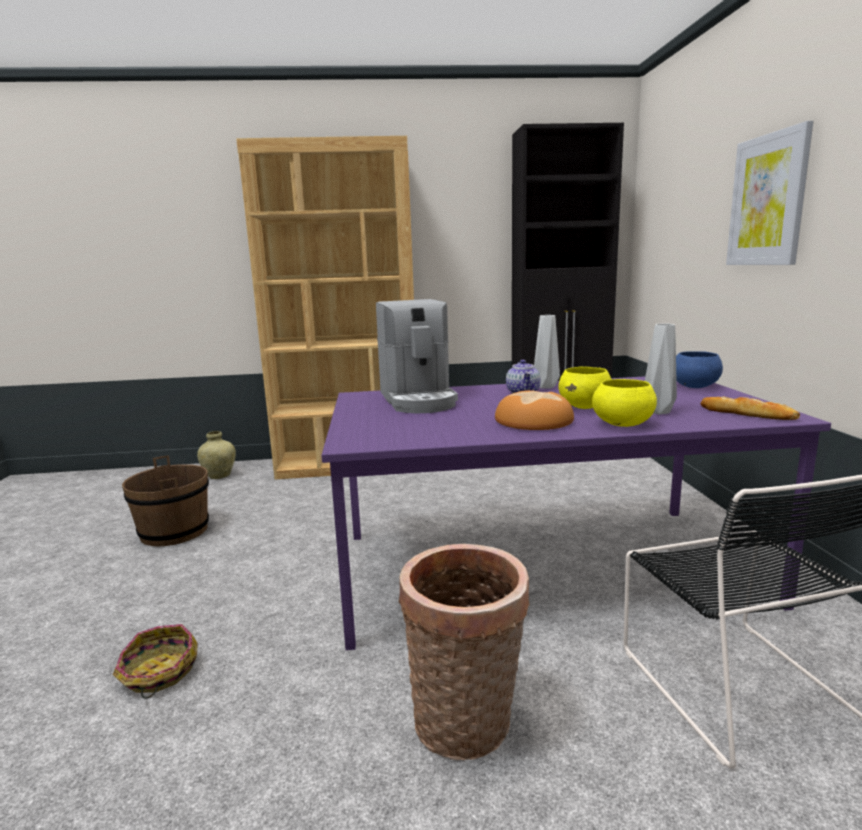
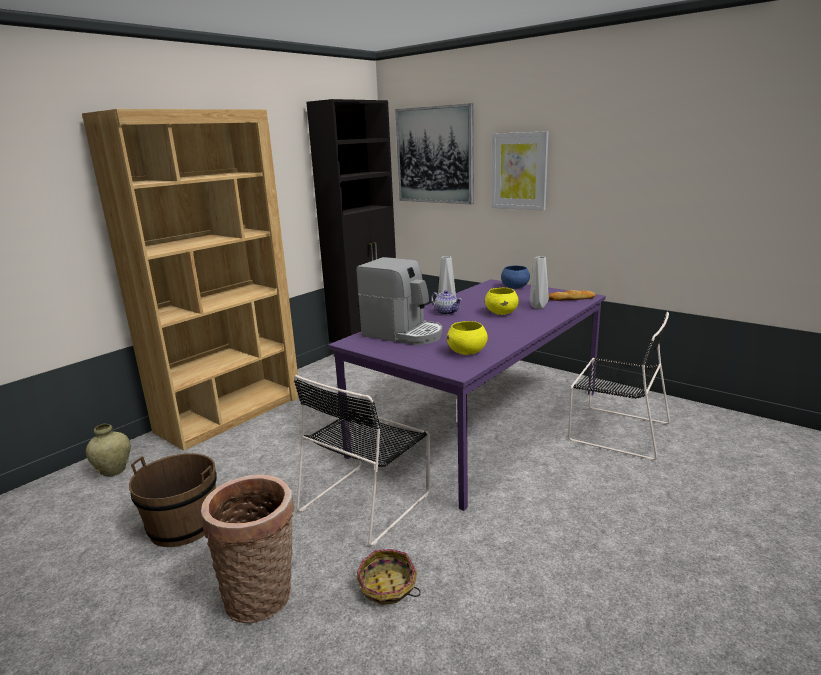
camera: 45 degrees left, 5 degrees up
(297, 584) = (367, 500): none -> black chair
(467, 725) = (567, 502): basket -> basket (263, 597)
(533, 420) = (502, 328): bread -> none
(623, 424) = (543, 318): yellow bowl -> yellow bowl (467, 352)
(678, 193) = (435, 155): none -> picture

